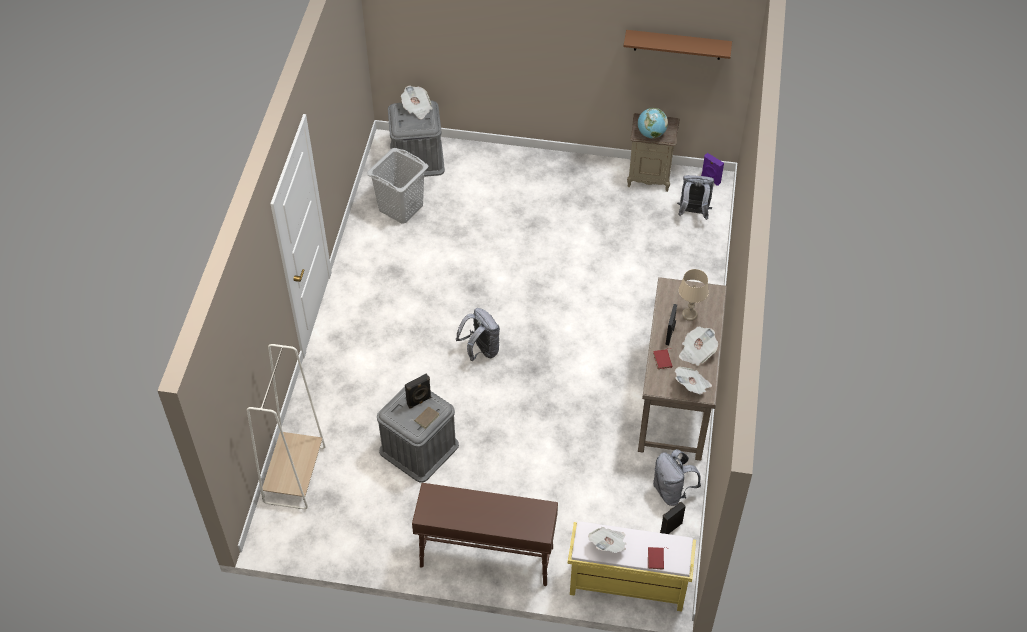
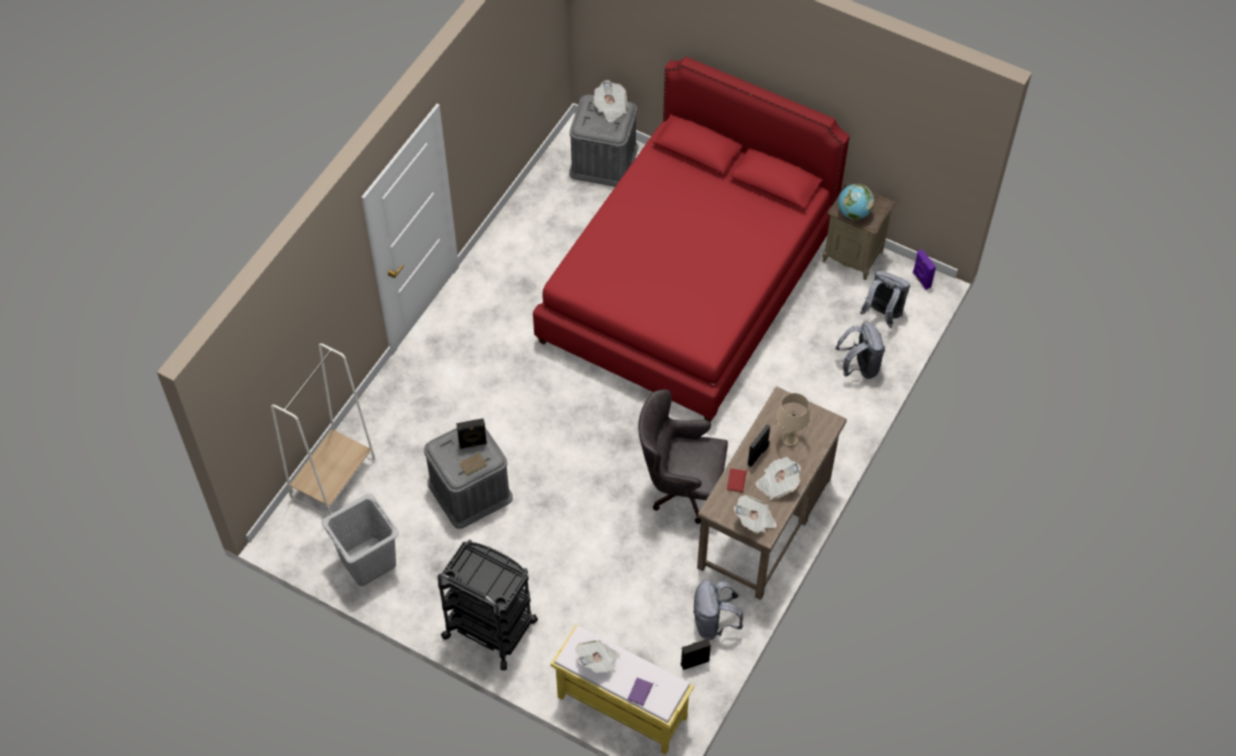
camera: 20 degrees right, 5 degrees up
(400, 208) = (562, 214): grey laundry basket -> grey laundry basket (367, 561)
(481, 350) = (579, 403): grey backpack -> grey backpack (859, 367)
(486, 556) = (490, 628): brown console table -> black cart
(529, 234) = (687, 285): none -> red bed
(597, 394) = (681, 490): none -> grey office chair
(656, 559) = (641, 692): red book -> purple book
(677, 45) = (899, 124): brown shelf -> none

